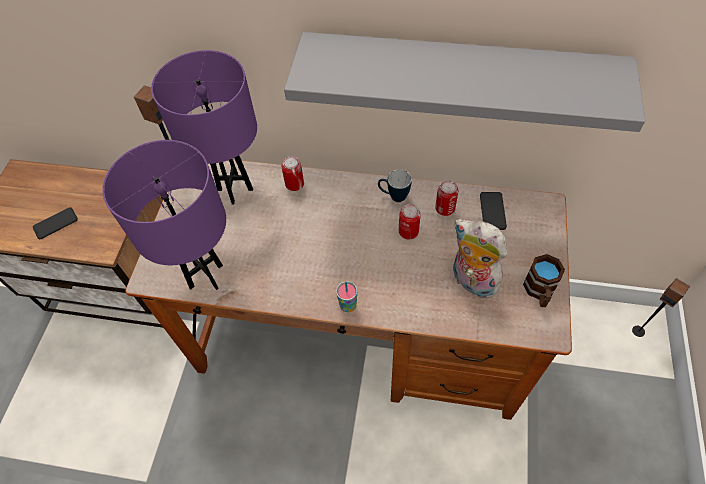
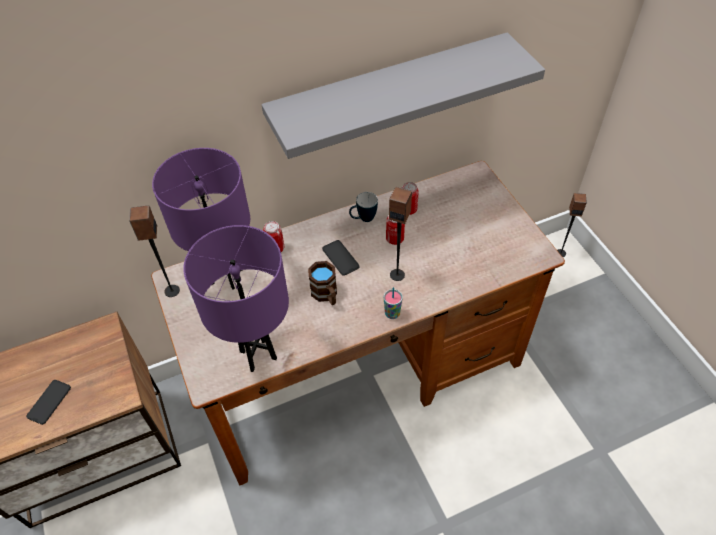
camera: 35 degrees left, 5 degrees down
(383, 269) = (397, 274): none -> speaker
(471, 281) = (466, 250): plush toy -> none
(492, 211) = (443, 194): phone -> phone (340, 258)
(539, 292) = (516, 233): brown mug -> brown mug (326, 295)

